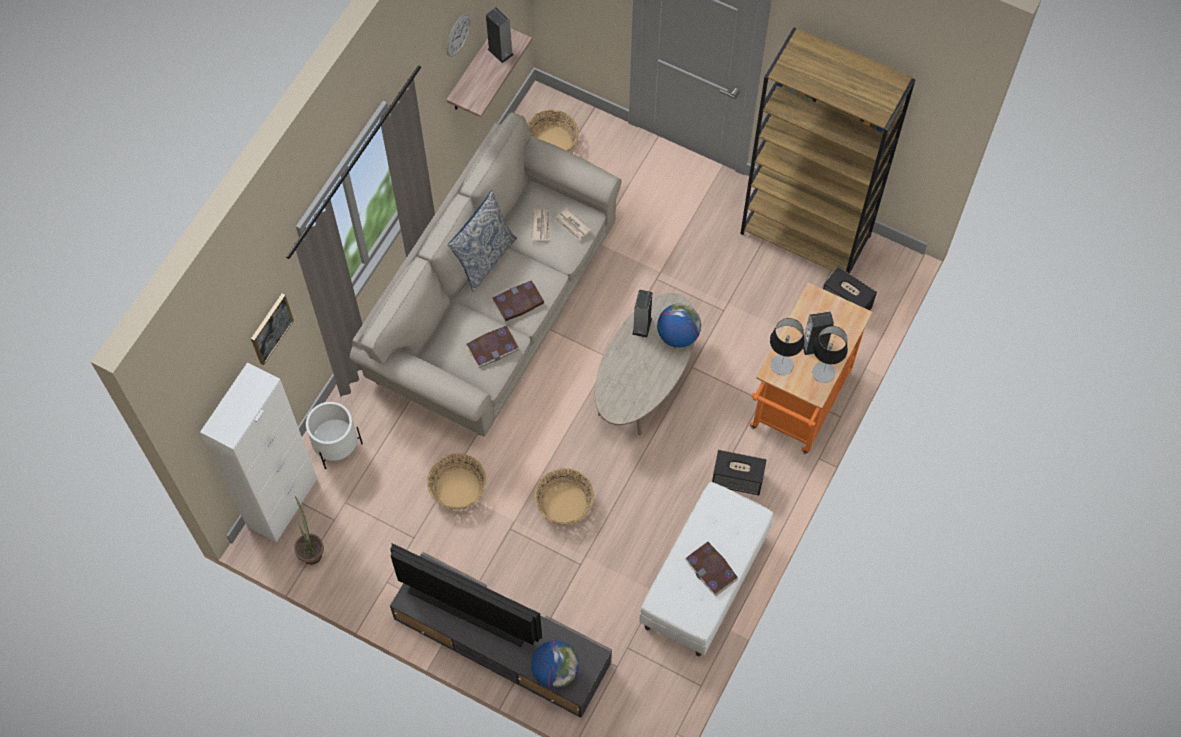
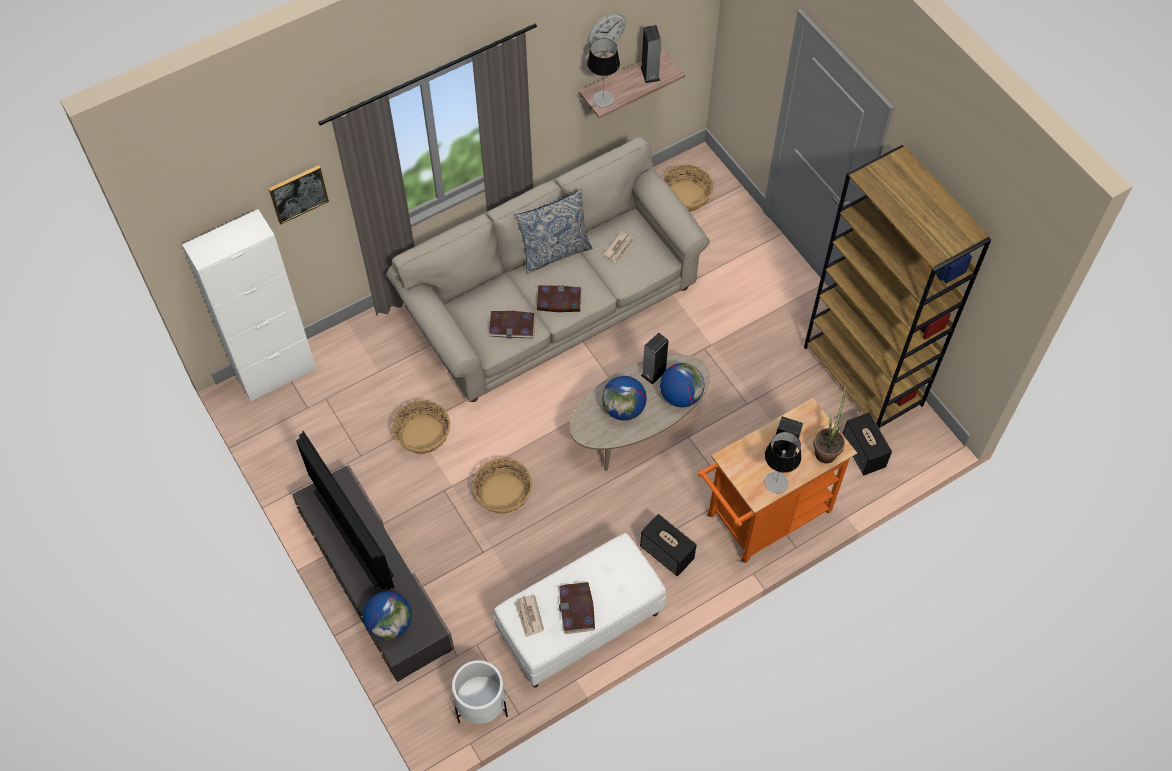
camera: 30 degrees right, 5 degrees down
(311, 550) = (273, 422): potted plant -> potted plant (826, 449)
(336, 447) = (348, 351): white planter -> white planter (481, 706)
(572, 226) = (646, 260): newspaper -> newspaper (529, 616)
(636, 372) = (623, 409): none -> globe
(781, 364) = (741, 456): table lamp -> table lamp (603, 99)

